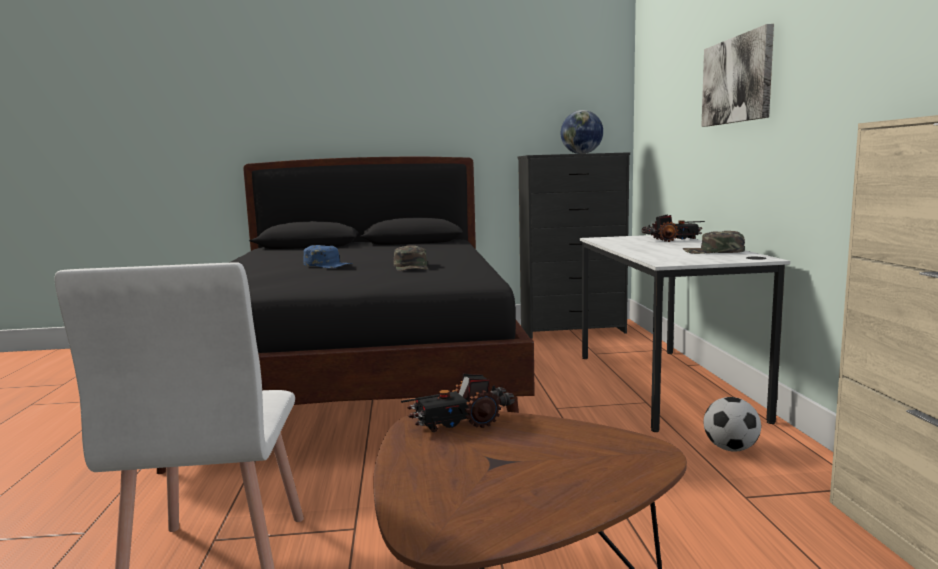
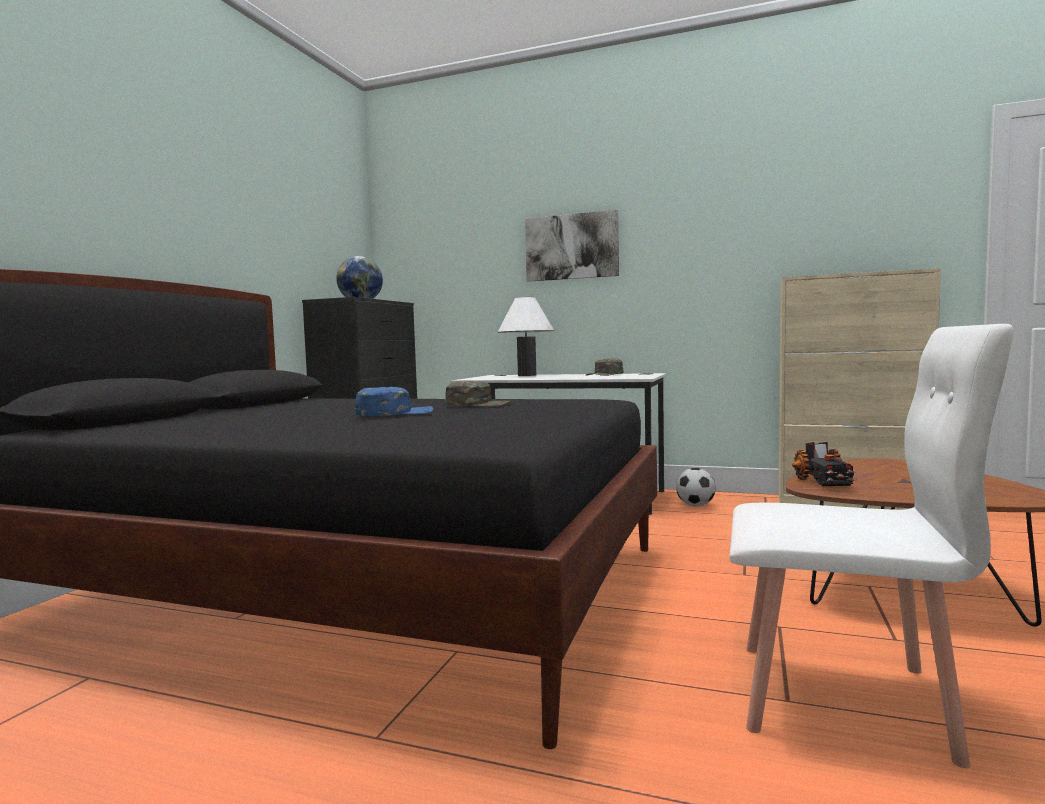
camera: 65 degrees left, 5 degrees down
(672, 240) = (527, 375): toy truck -> white table lamp

